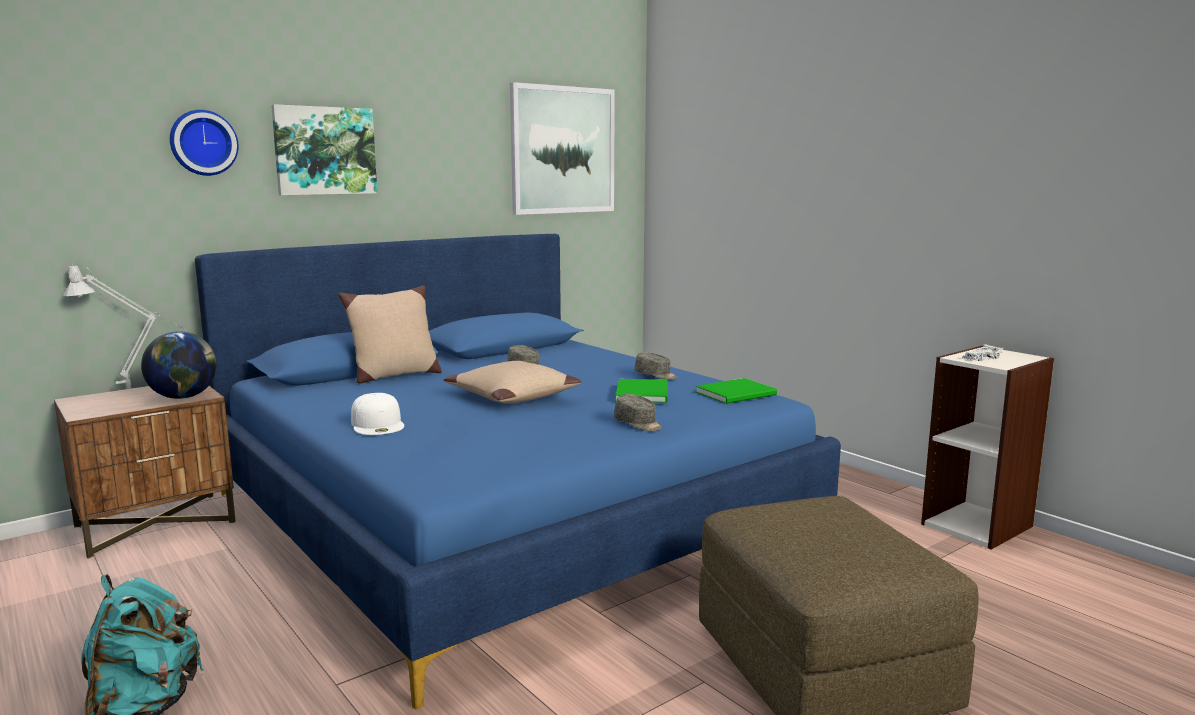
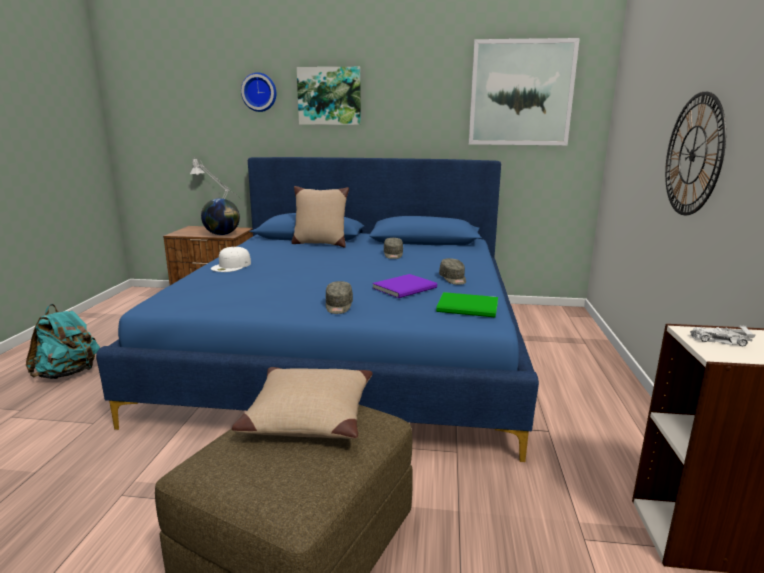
camera: 45 degrees right, 5 degrees up
(512, 396) = (330, 268): beige pillow -> beige pillow (308, 415)
(644, 393) = (406, 288): green book -> purple book
(824, 217) = (693, 155): none -> wall clock

